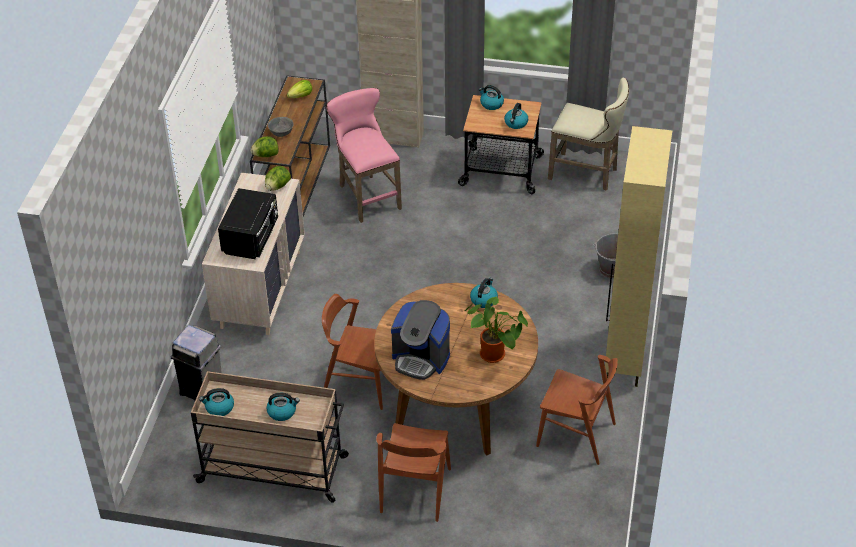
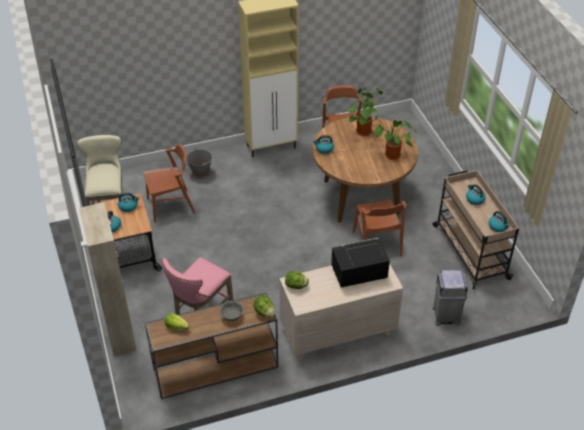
camera: 120 degrees left, 0 degrees up
(415, 490) = (430, 190): brown chair -> brown chair (171, 206)
(421, 358) = (390, 156): coffee machine -> potted plant

